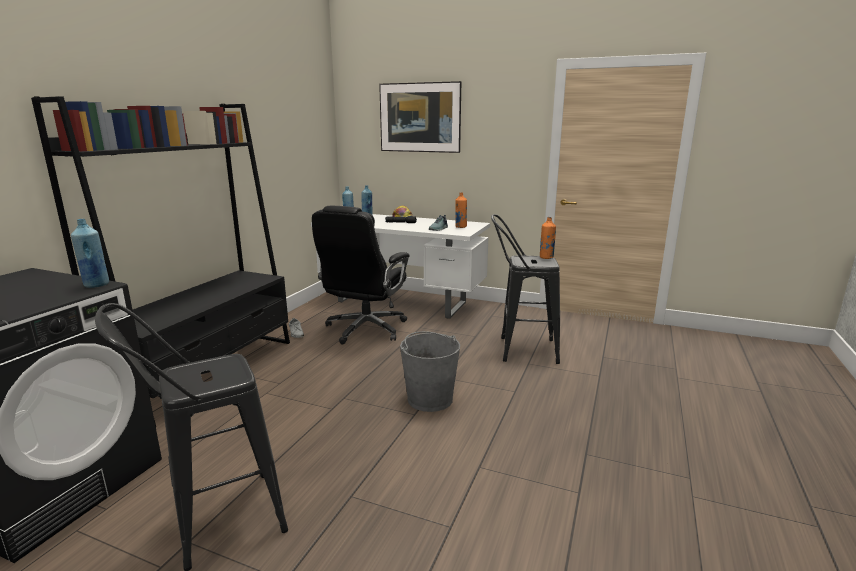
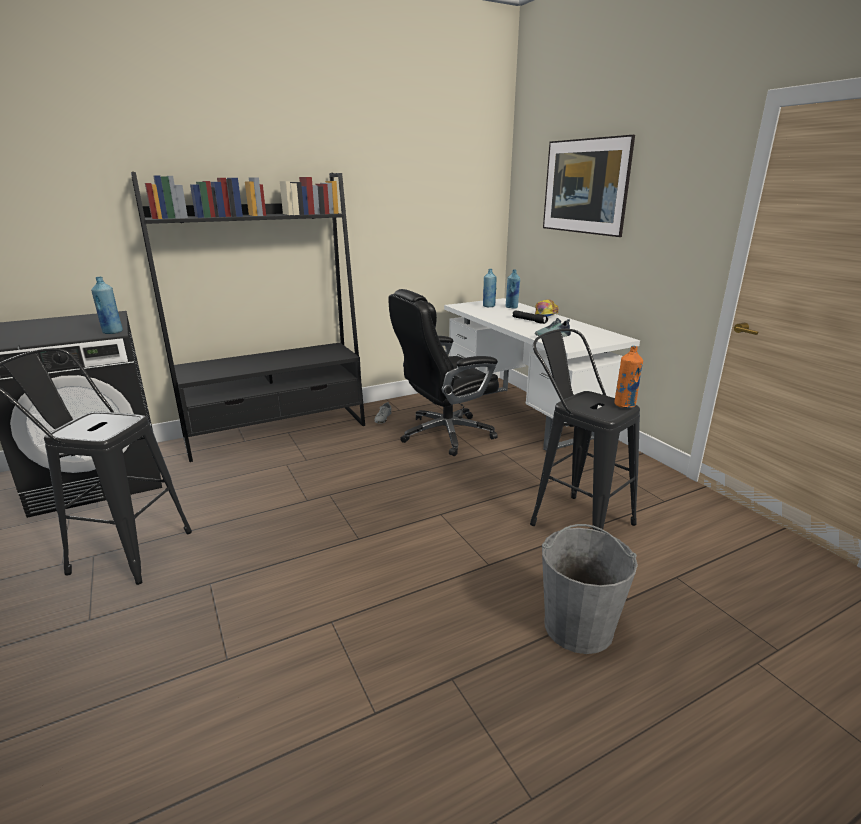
camera: 40 degrees right, 5 degrees up
(430, 399) = (394, 530): grey bucket -> grey bucket (578, 626)
(460, 227) = (586, 338): orange bottle -> none

